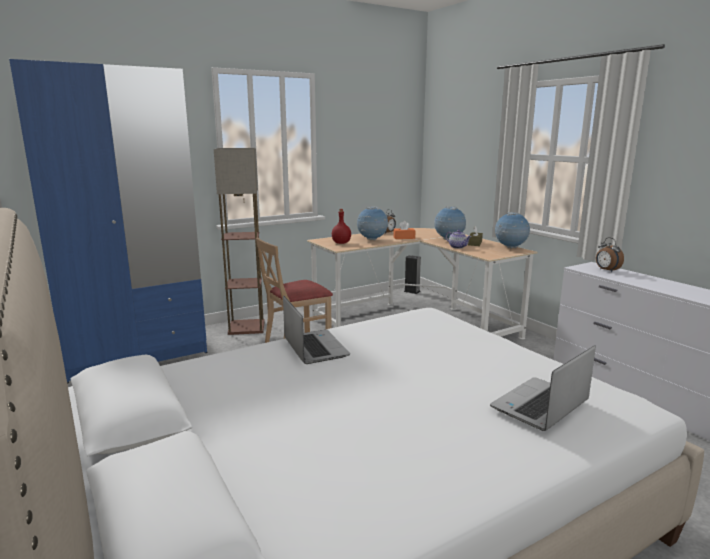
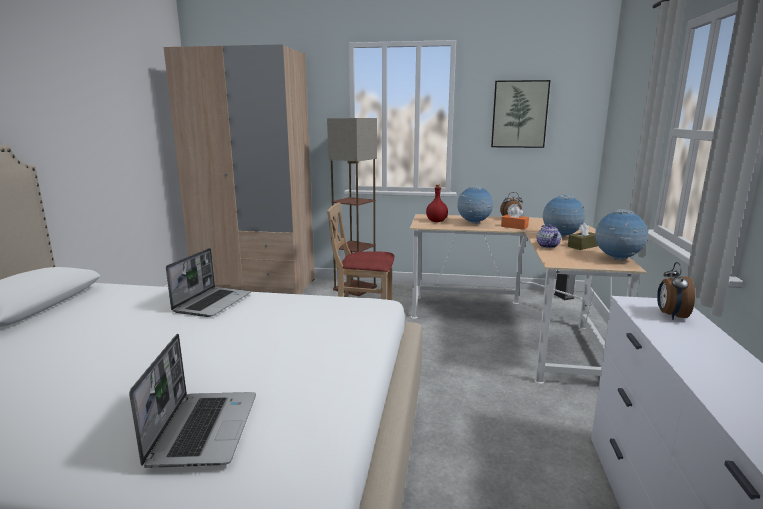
camera: 40 degrees right, 0 degrees up
(135, 354) = (256, 286): blue wardrobe -> beige wardrobe
(367, 141) = (519, 114): none -> picture
(540, 406) = (203, 428): laptop -> laptop turned 90 degrees clockwise

